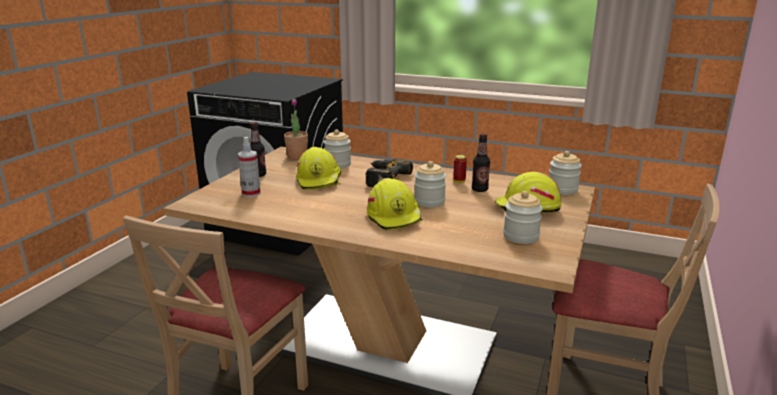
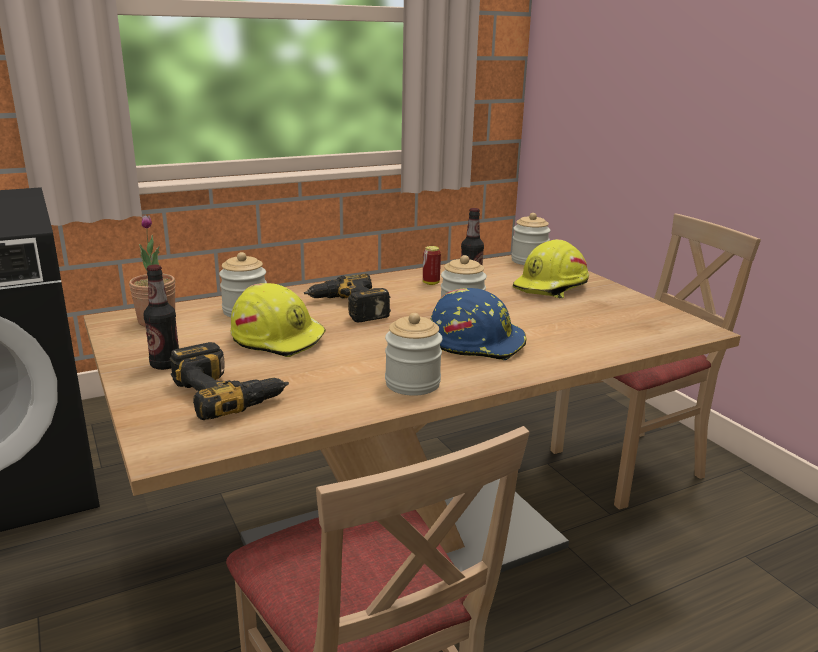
camera: 50 degrees left, 0 degrees up
(251, 193) = (228, 392): spray bottle -> power drill
(395, 217) = (476, 342): yellow hard hat -> blue hard hat
(521, 236) = (613, 313): jar -> jar (412, 383)

